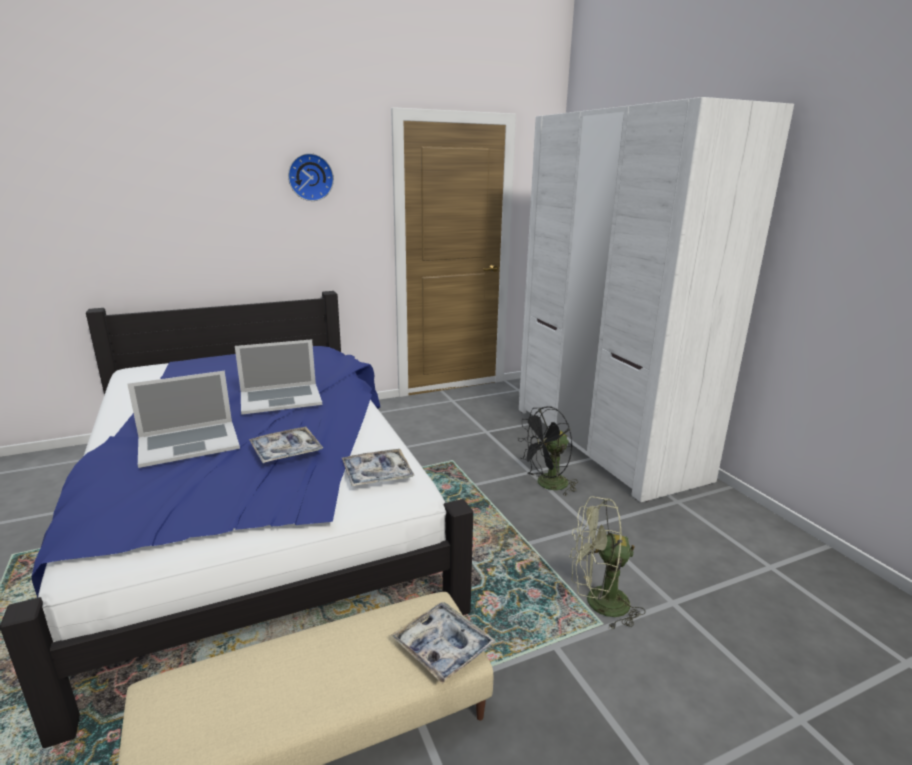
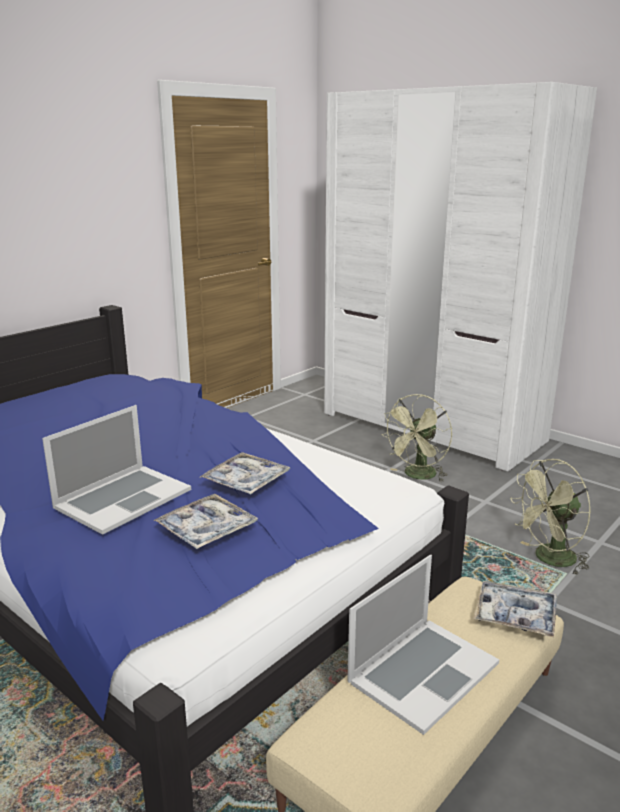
camera: 25 degrees left, 0 degrees up
(280, 398) = (159, 434): laptop -> laptop (422, 671)
(310, 177) = (77, 166): wall clock -> none
(377, 474) = (355, 482): tray -> tray (206, 529)
(547, 485) = (417, 476): black fan -> green fan

